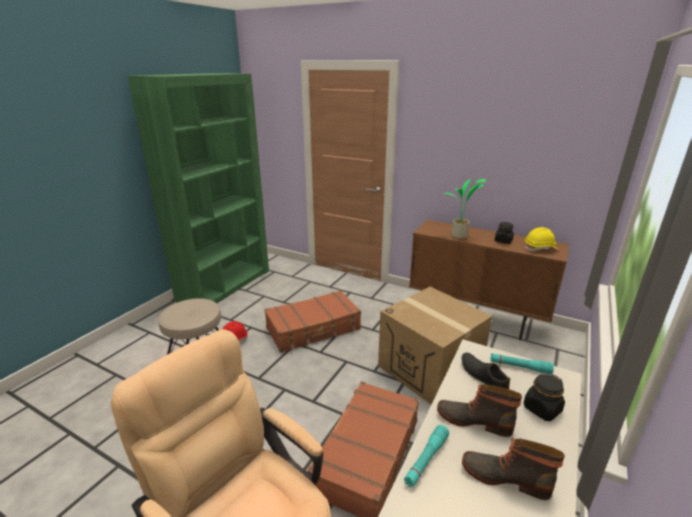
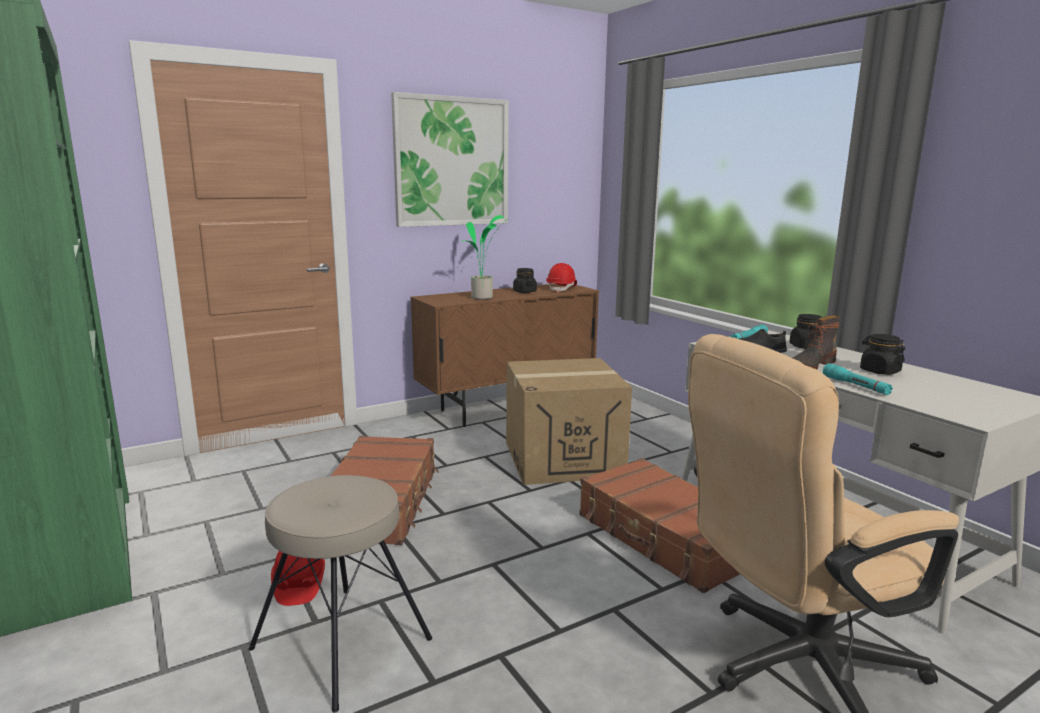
camera: 60 degrees left, 10 degrees down
(473, 131) = (452, 162): none -> picture
(505, 476) = (879, 371): boot -> black jar
(540, 248) = (562, 289): yellow hard hat -> red hard hat

